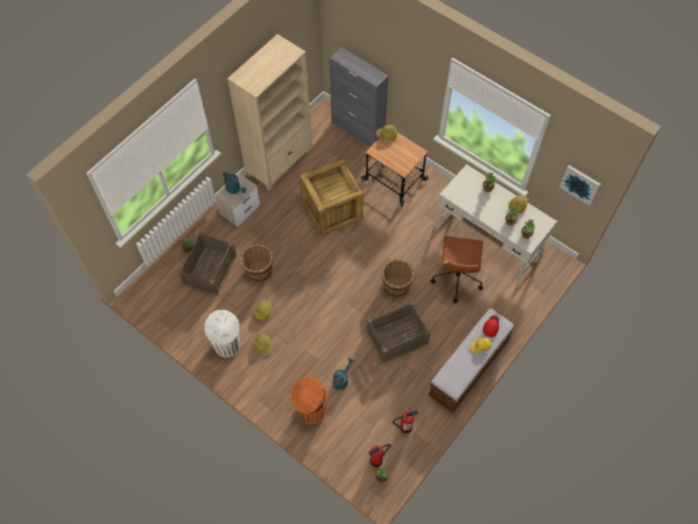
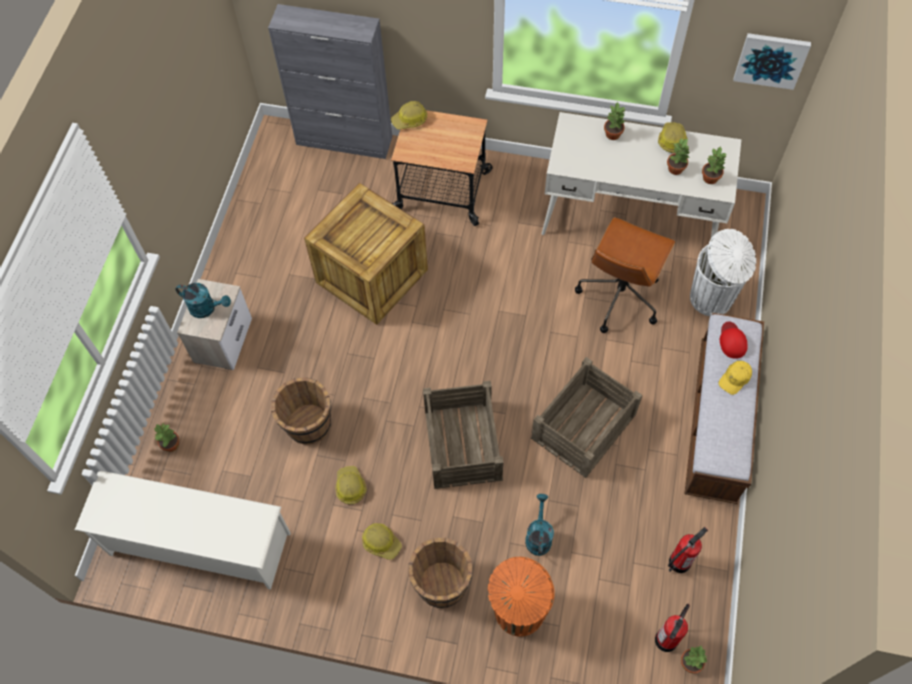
camera: 25 degrees left, 0 degrees up
(177, 304) = (198, 544): none -> white shoe rack
(209, 269) = (223, 460): crate -> crate (462, 444)
(227, 345) = (322, 572): white trash can -> white trash can (712, 299)
(279, 162) = (248, 239): beige bookcase -> none
(396, 286) = (537, 349): brown bucket -> brown bucket (441, 583)
(456, 278) = (619, 296): brown office chair -> brown office chair turned 45 degrees clockwise

